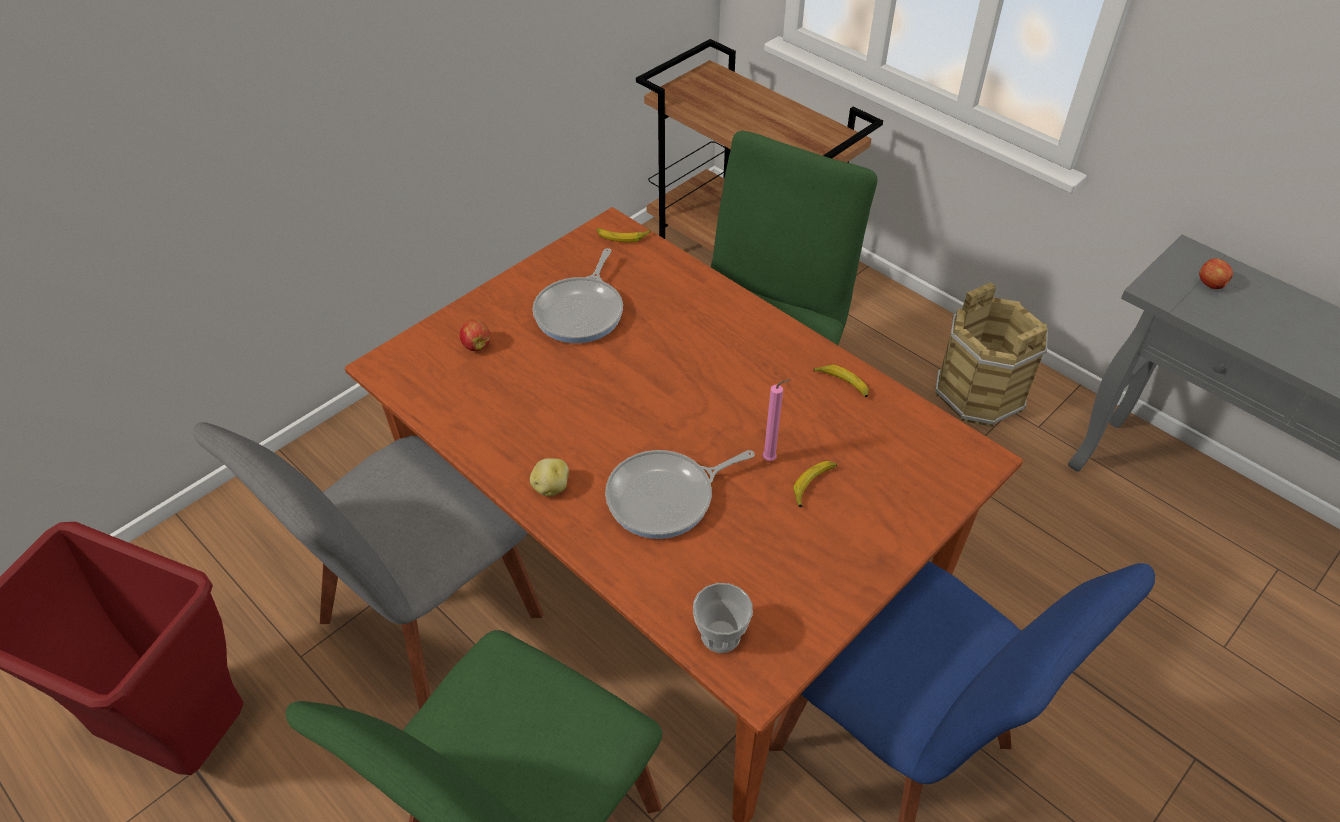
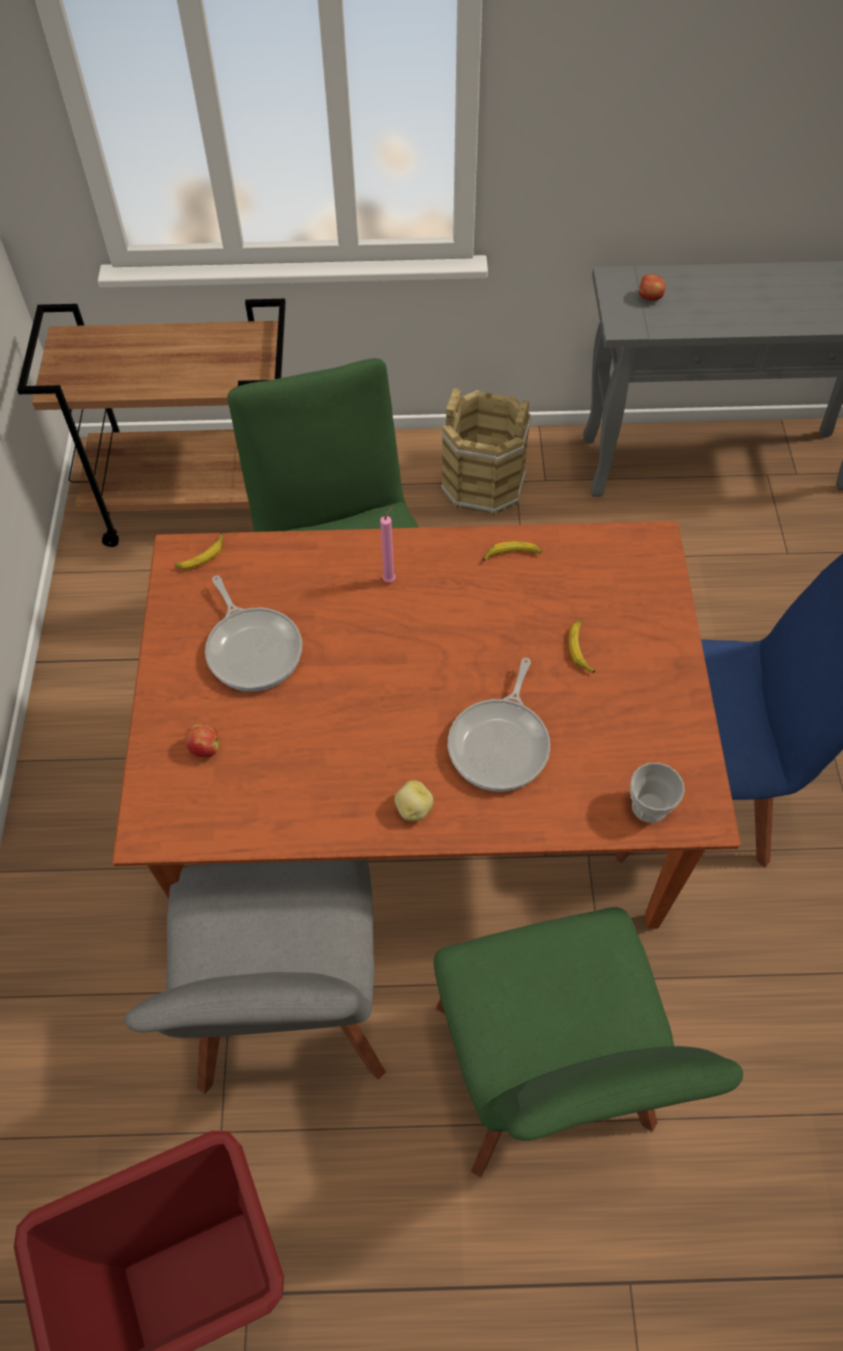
camera: 45 degrees left, 10 degrees up
(771, 459) = (533, 653): pink candle -> pink candle (390, 579)

